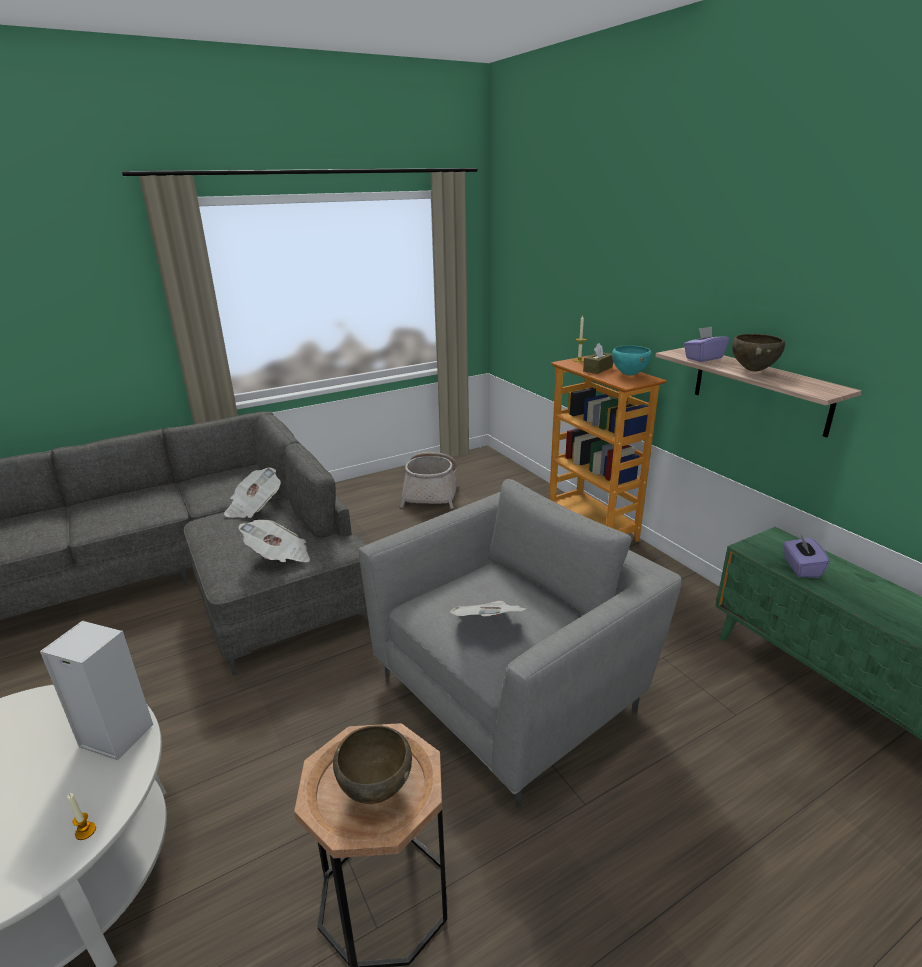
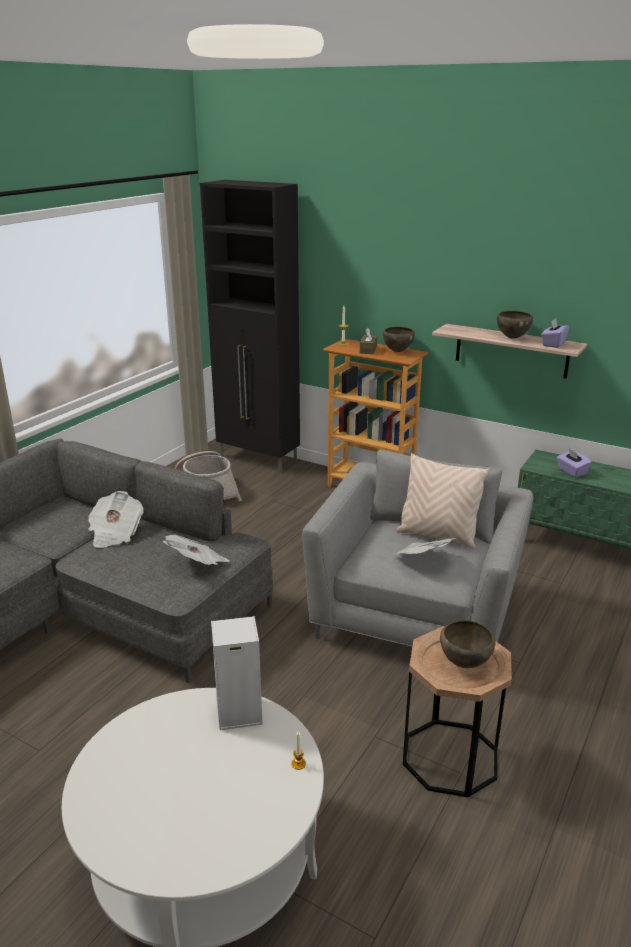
camera: 30 degrees left, 0 degrees up
(507, 473) = (259, 459): none -> black cabinet
(539, 601) = (437, 535): none -> beige pillow
(629, 375) = (397, 351): turquoise bowl -> brown bowl
(703, 358) = (469, 332): purple tissue box -> purple tissue box (553, 344)

